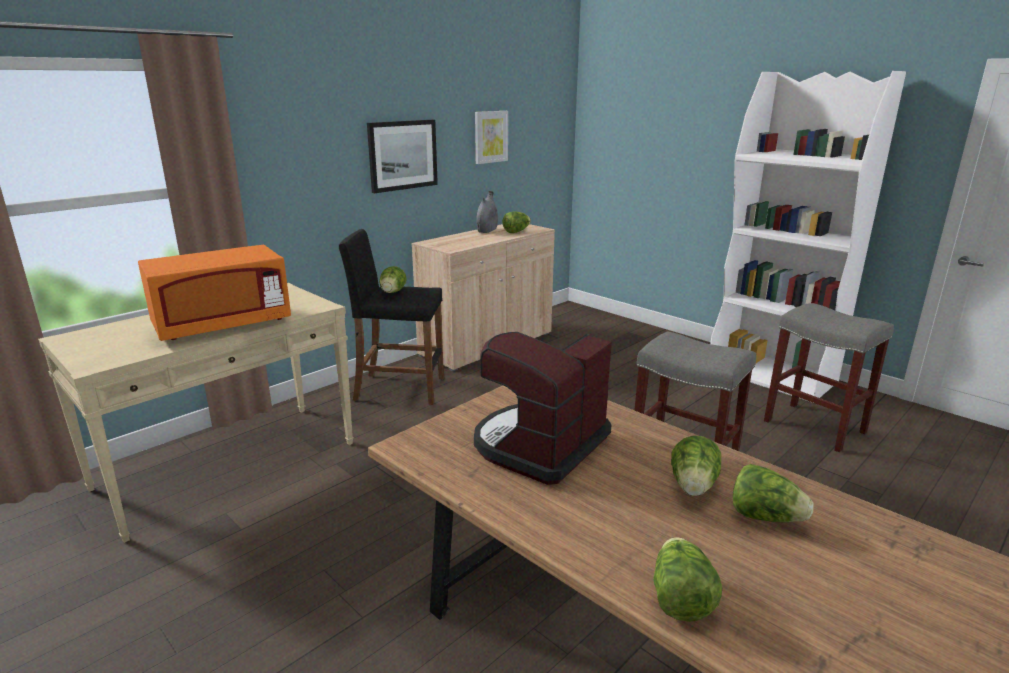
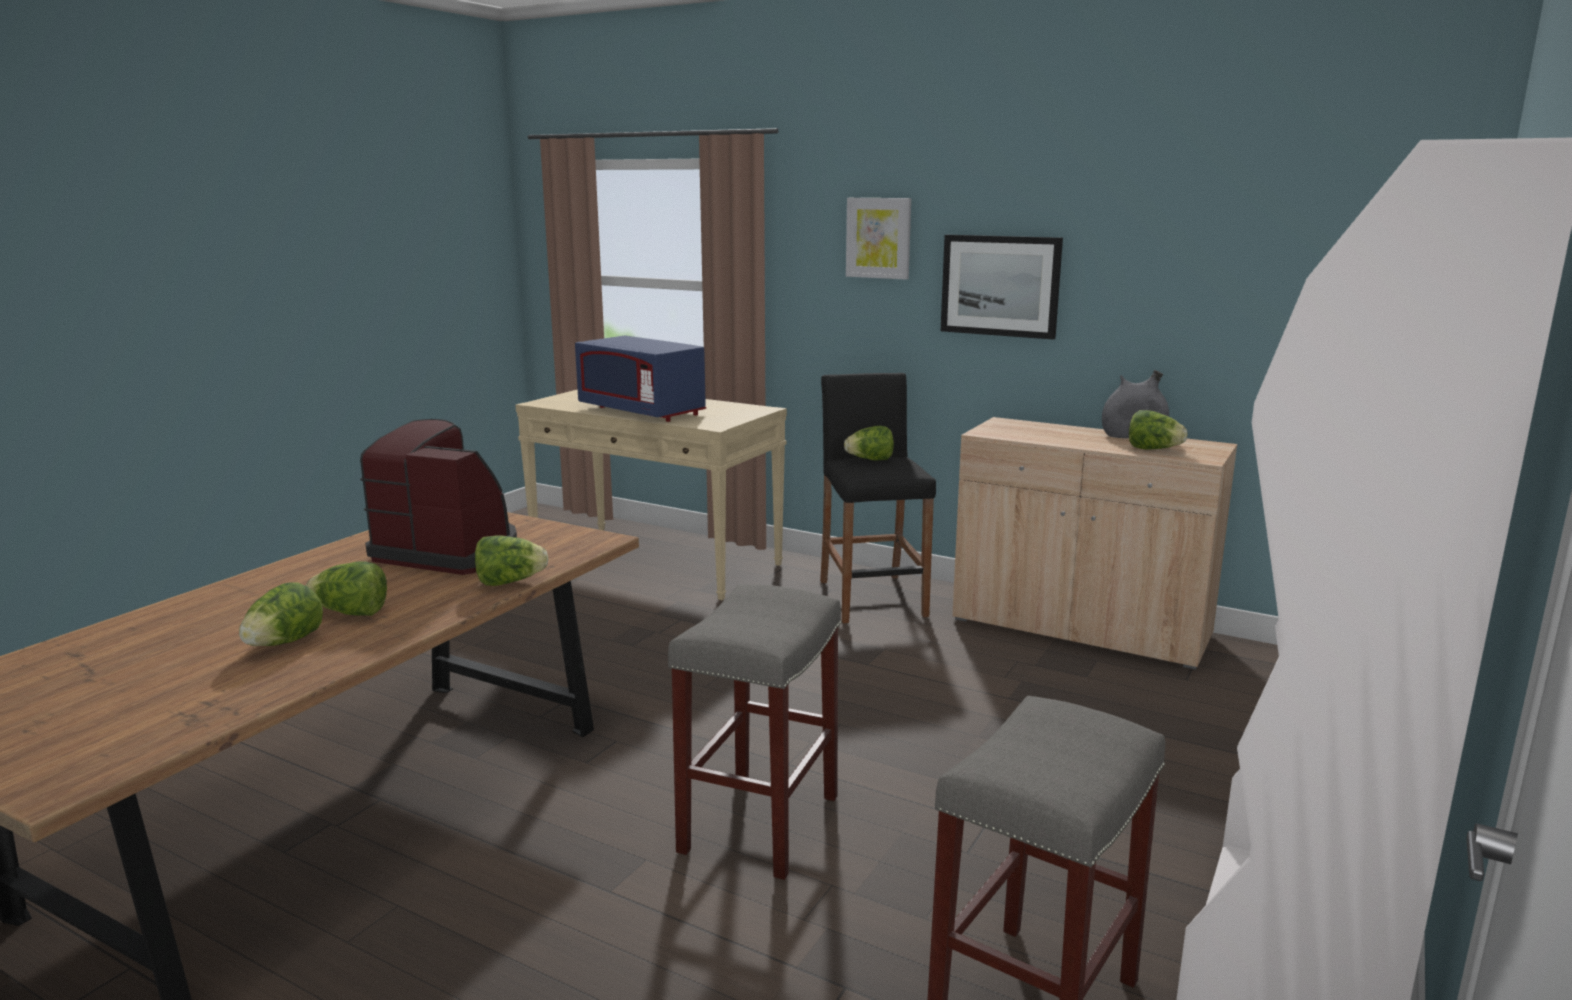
camera: 75 degrees right, 5 degrees down
(223, 325) = (642, 411): orange microwave -> blue microwave
(490, 137) = (1194, 277): picture -> picture (878, 238)
(680, 599) = (183, 609): lettuce -> lettuce (510, 582)

